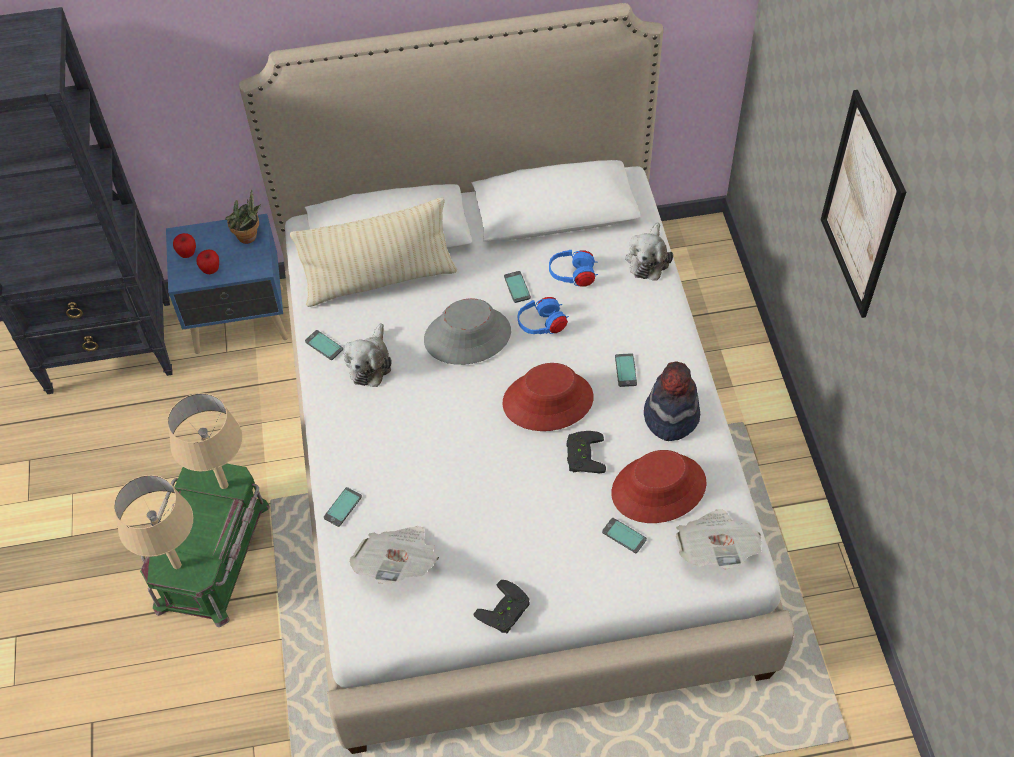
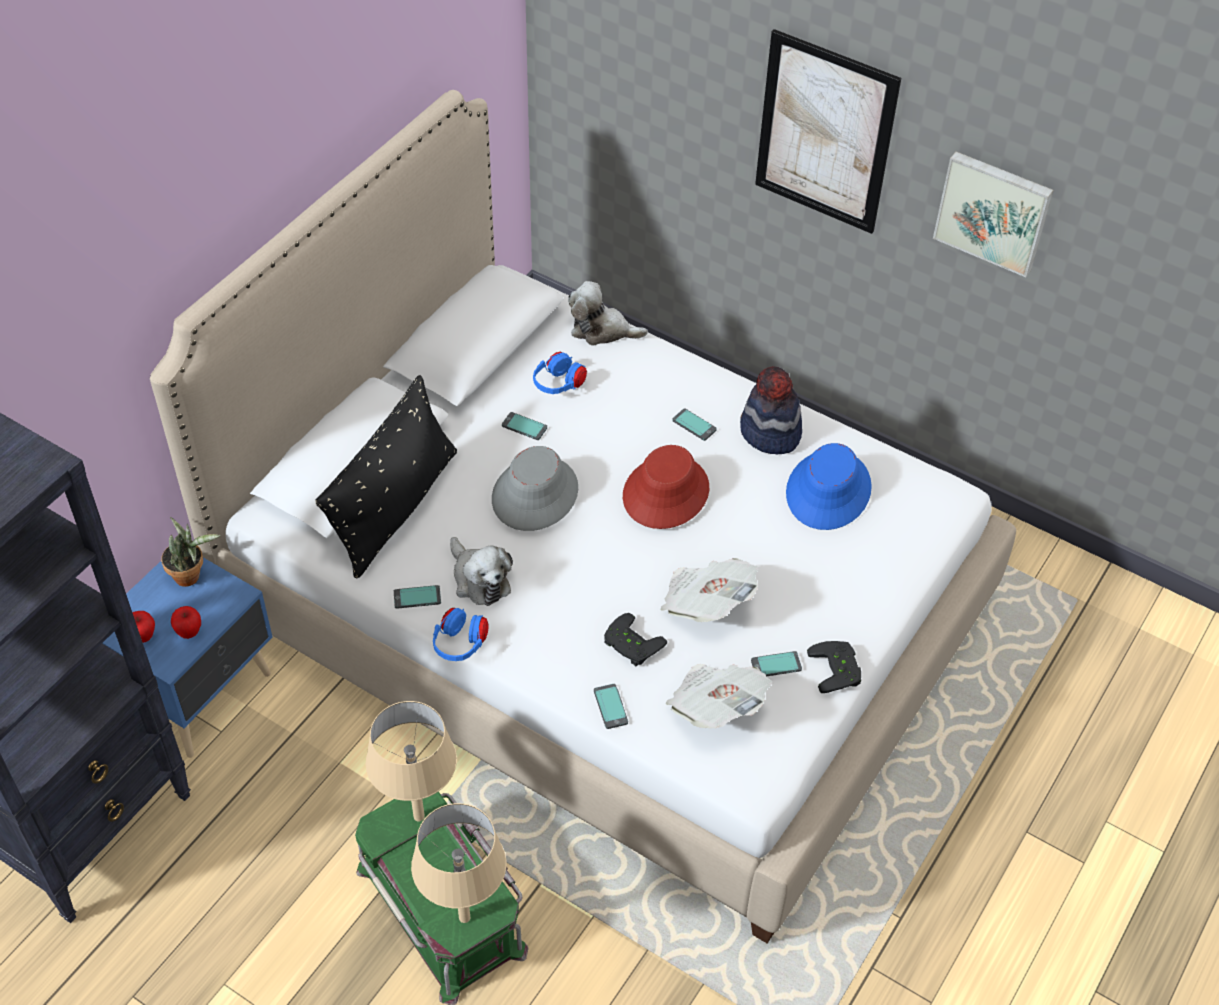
camera: 50 degrees left, 5 degrees down
(380, 280) = (395, 508): beige pillow -> black pillow
(542, 325) = (584, 441): blue headphones -> blue headphones (460, 644)
(582, 455) = (743, 512): black game controller -> black game controller (630, 645)
(624, 536) = (849, 544): phone -> phone (776, 665)
(648, 259) = (602, 330): plush toy -> plush toy turned 135 degrees clockwise
(658, 489) = (828, 491): red hat -> blue hat
(715, 549) = (920, 500): newspaper -> newspaper (706, 603)
(924, 361) = (994, 211): none -> picture

